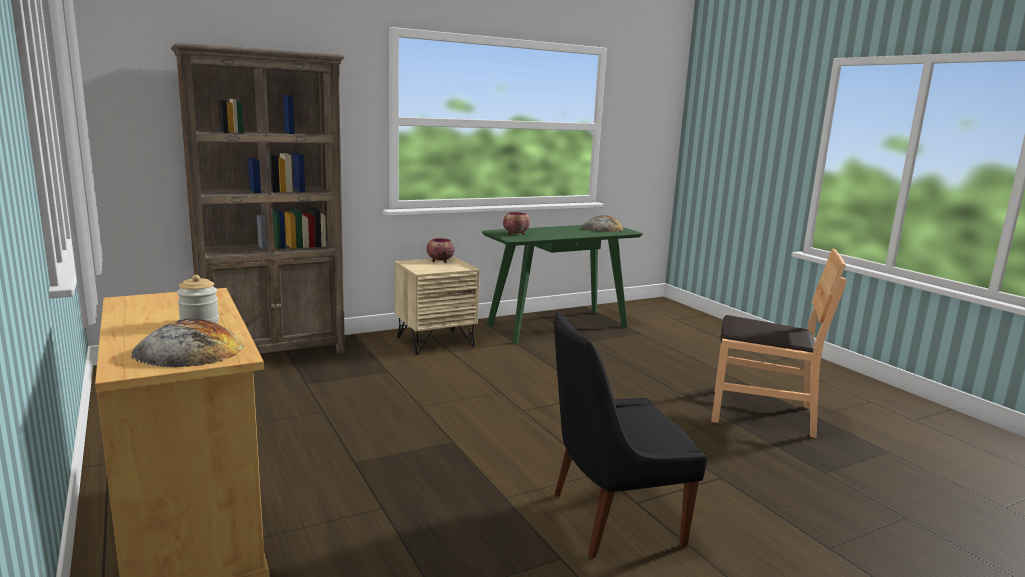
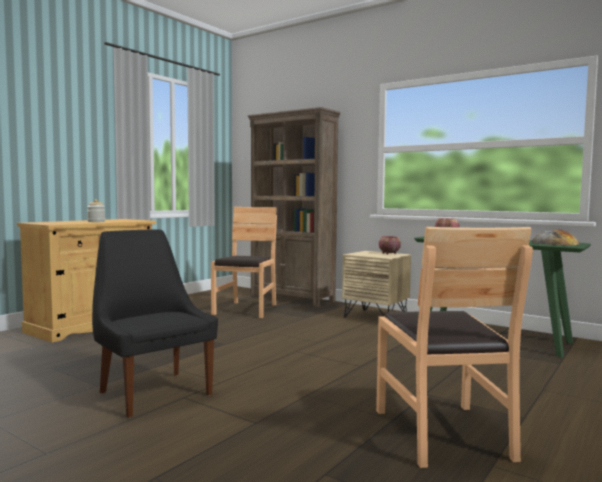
camera: 65 degrees right, 10 degrees down
(188, 351) = (57, 223): bread -> none
(290, 392) = (246, 310): none -> brown chair

